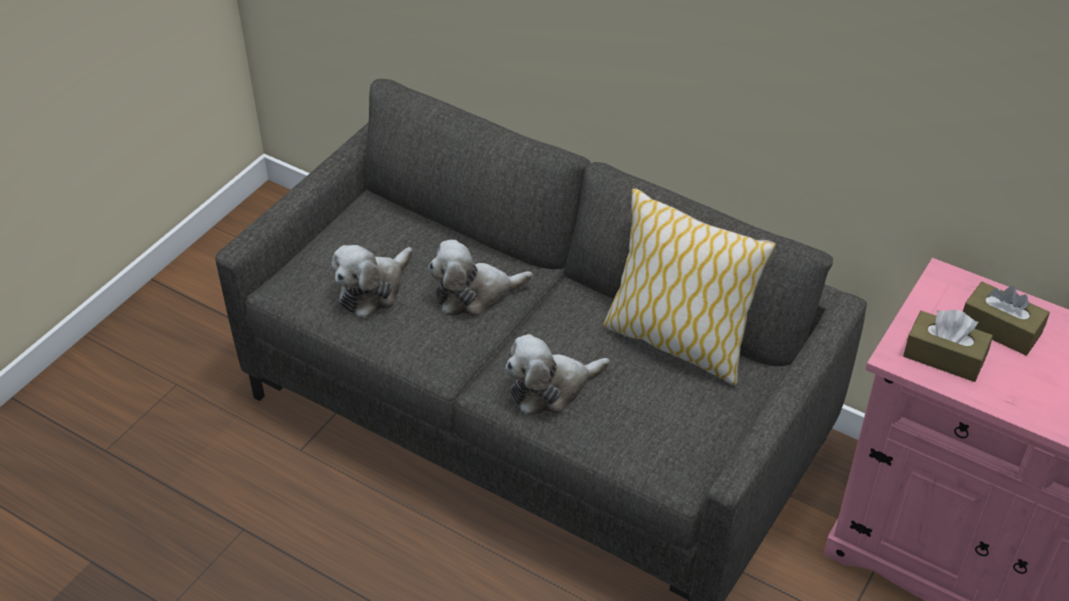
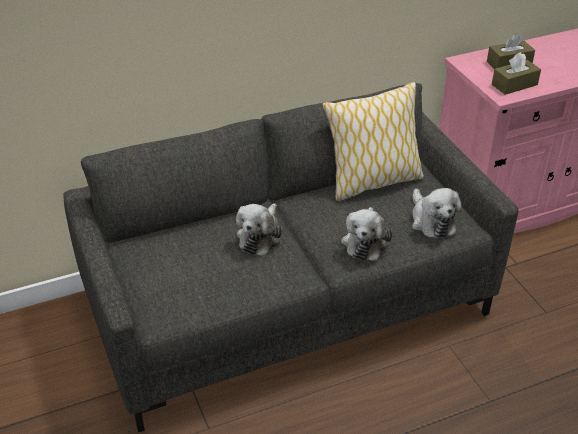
camera: 55 degrees left, 5 degrees down
(373, 290) = (210, 277): plush toy -> plush toy (431, 221)

